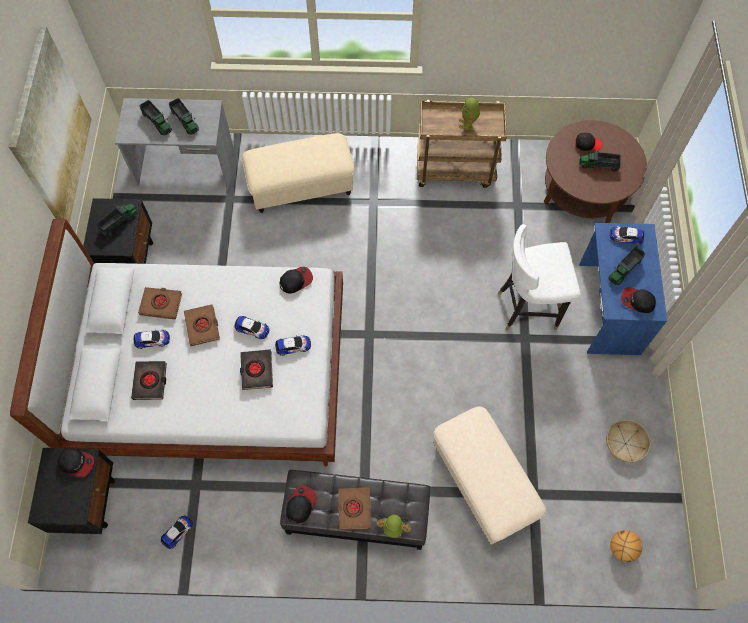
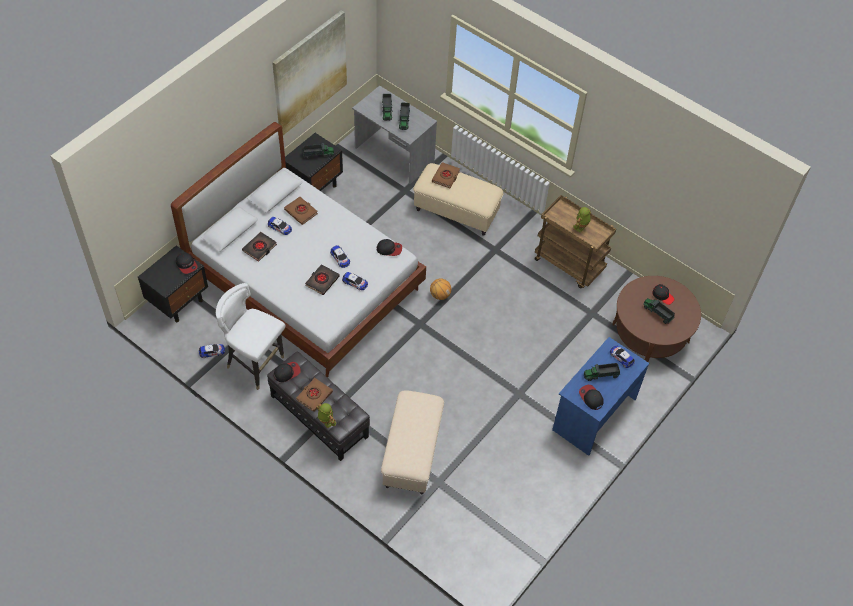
camera: 35 degrees right, 10 degrees down
(202, 326) = (313, 238): brown book -> brown book (446, 177)
(528, 307) = (538, 377): white chair -> white chair (255, 364)
(621, 548) = (465, 551): basketball -> basketball (440, 295)
(625, 444) = (526, 497): basket -> none

